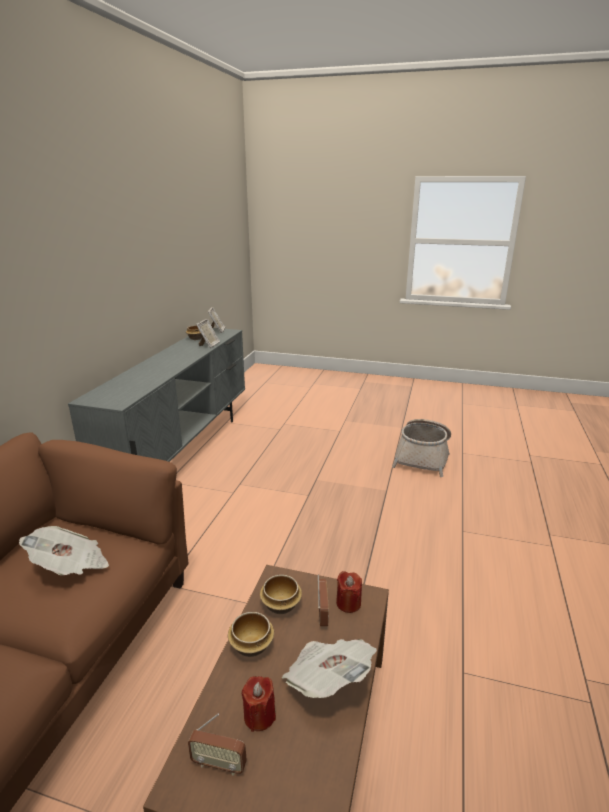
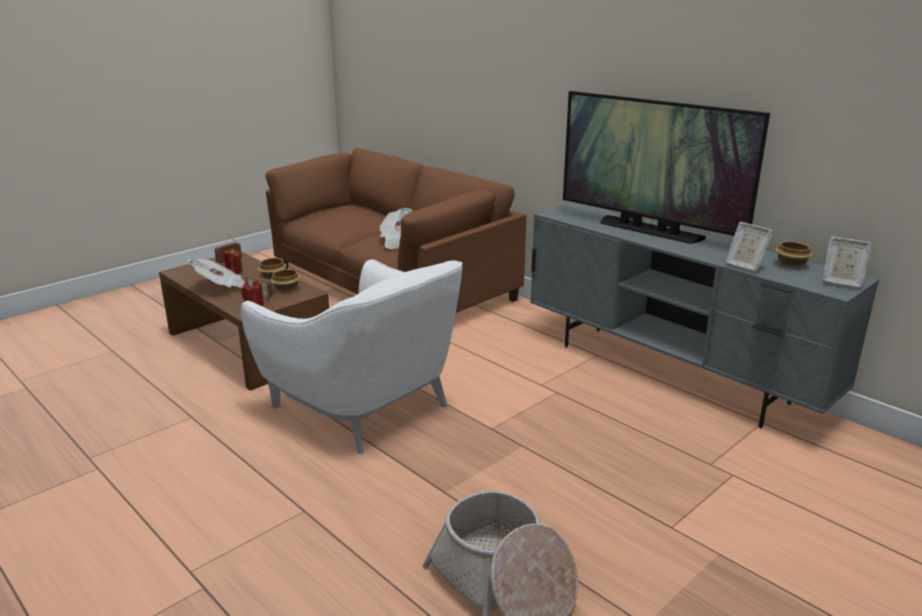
camera: 120 degrees right, 0 degrees up
(151, 369) = (649, 230): none -> television
(334, 563) = (363, 405): none -> white armchair

